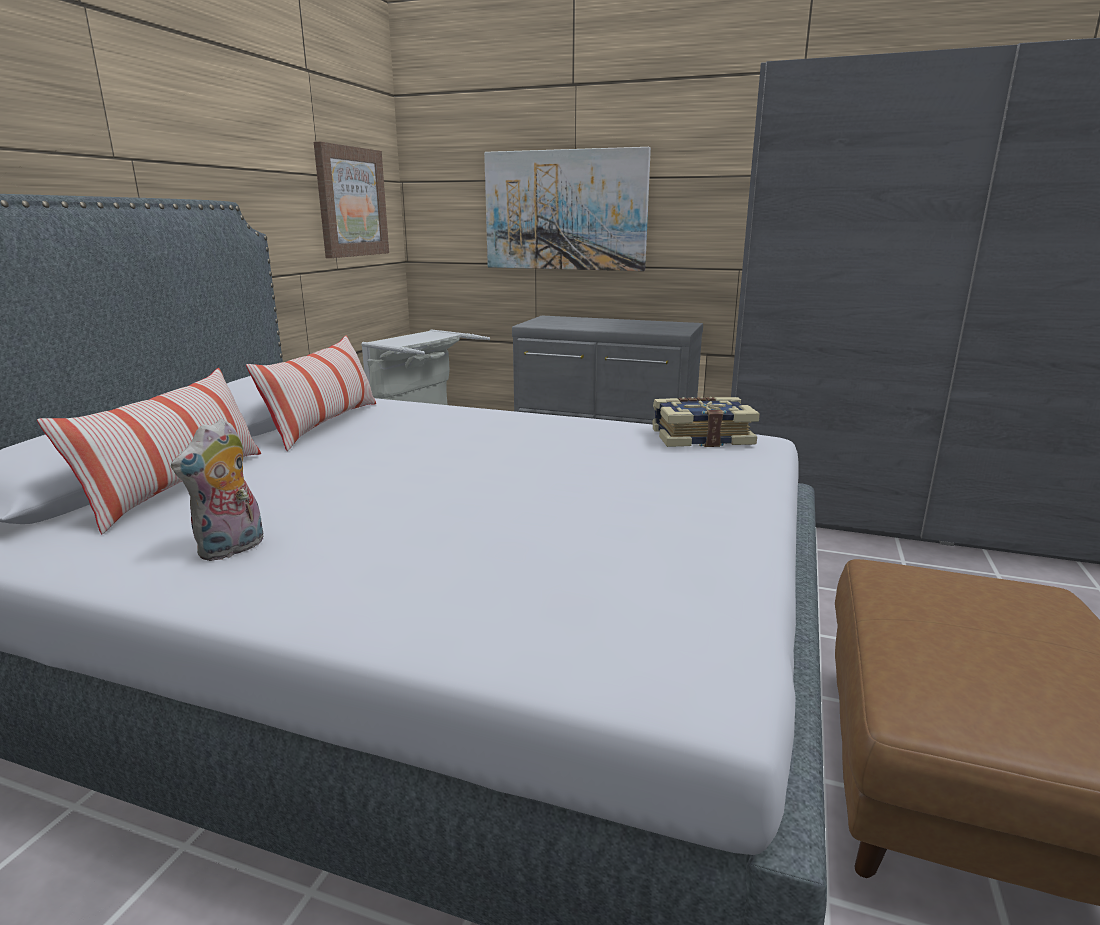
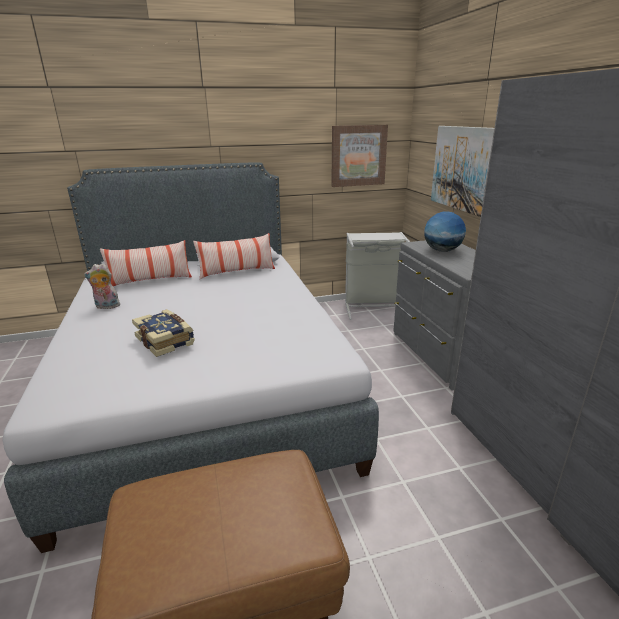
camera: 55 degrees right, 5 degrees up
(580, 323) = (442, 251): none -> globe
(701, 437) = (320, 343): book -> book (166, 340)

